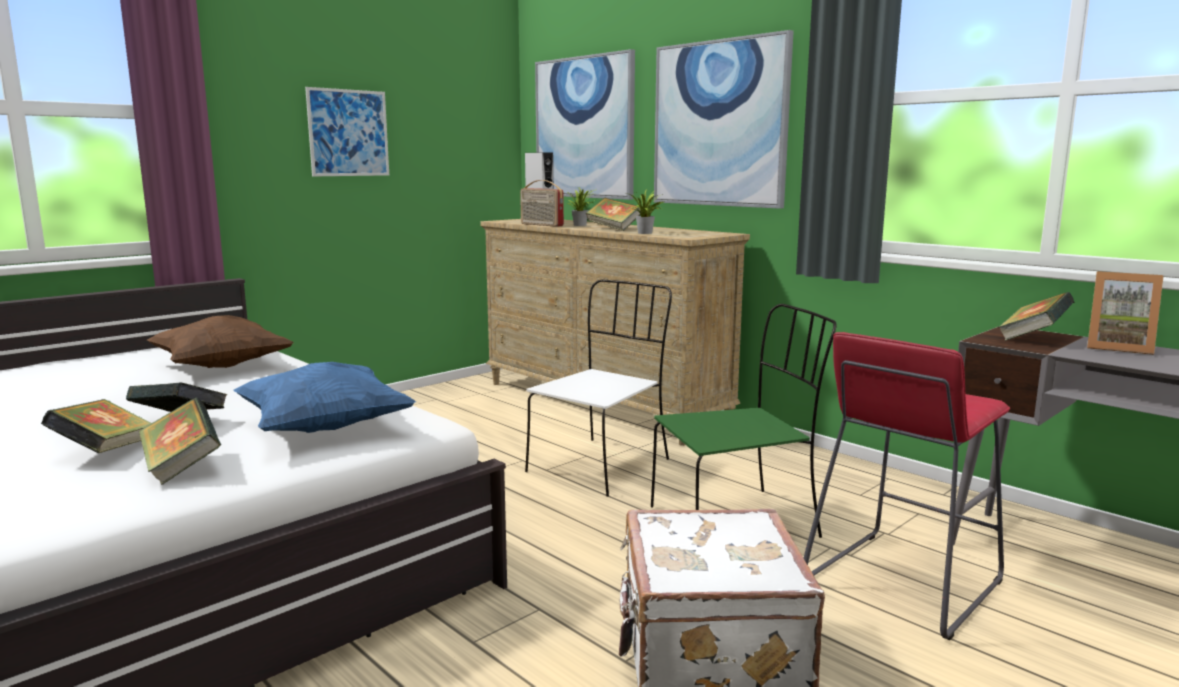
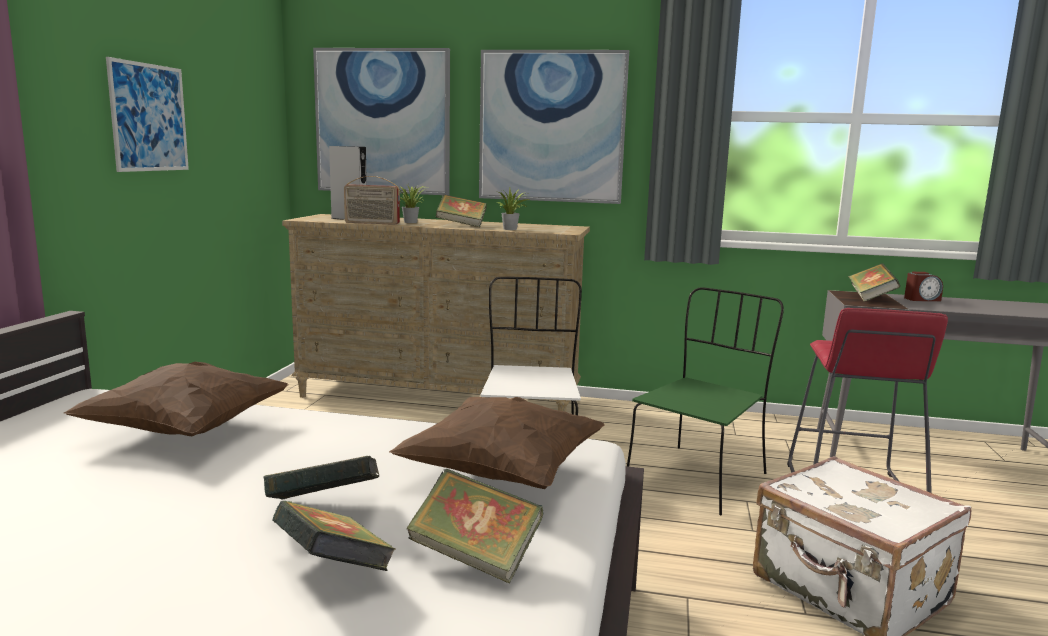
camera: 35 degrees left, 0 degrees up
(324, 428) = (501, 473): blue pillow -> brown pillow
(1118, 347) = (921, 299): picture frame -> alarm clock

